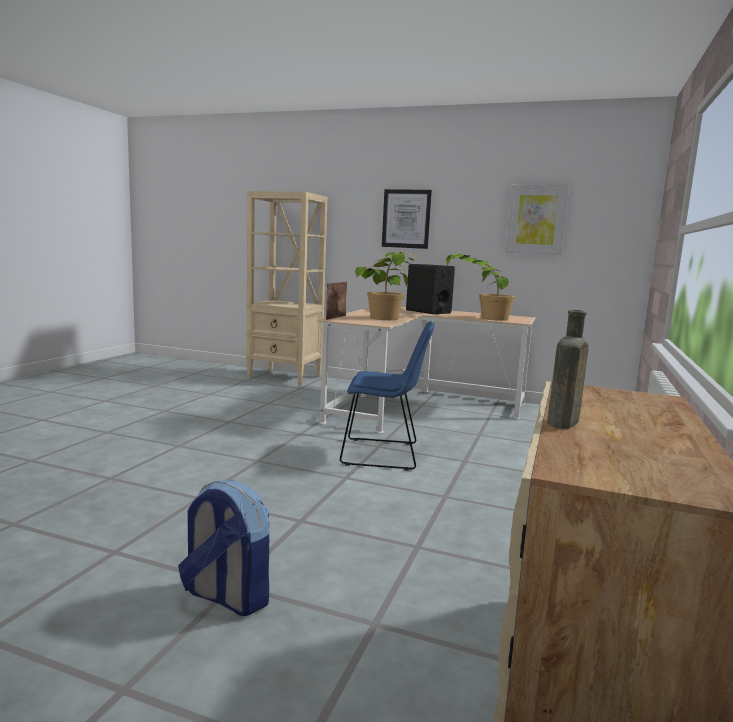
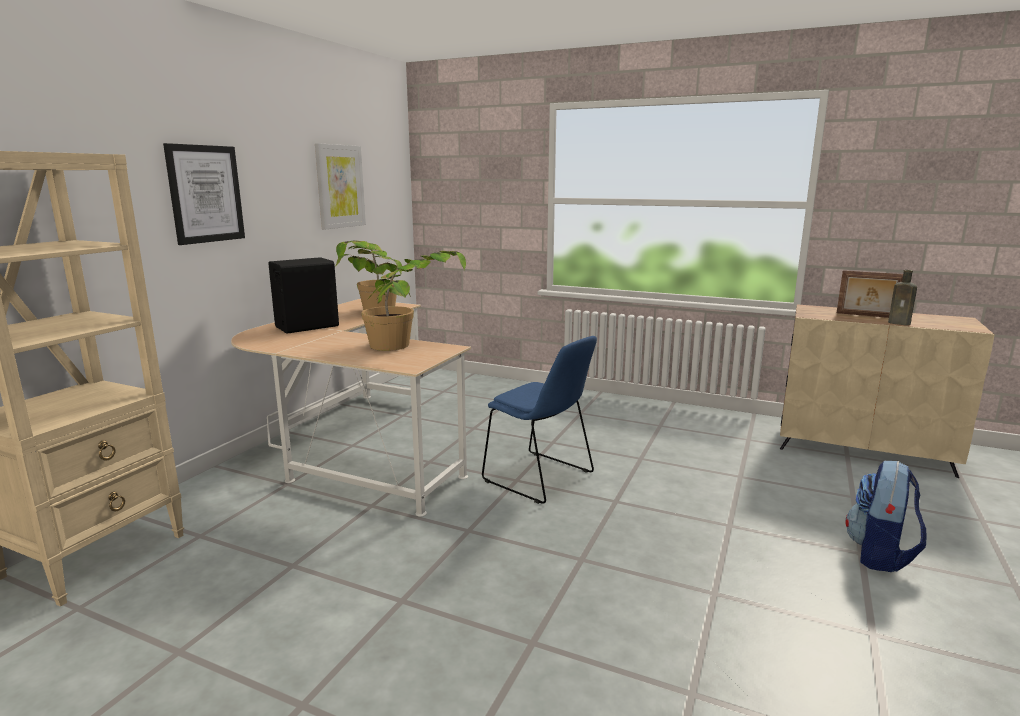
camera: 85 degrees left, 5 degrees up
(335, 317) = (384, 365): picture frame -> picture frame (866, 315)
(384, 454) = (541, 478): blue chair -> blue chair turned 120 degrees clockwise

